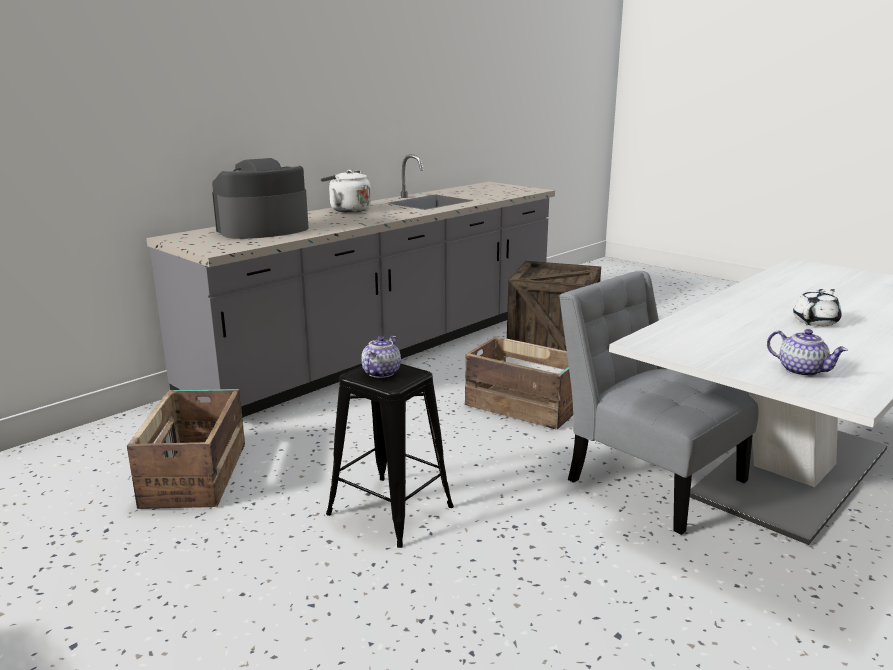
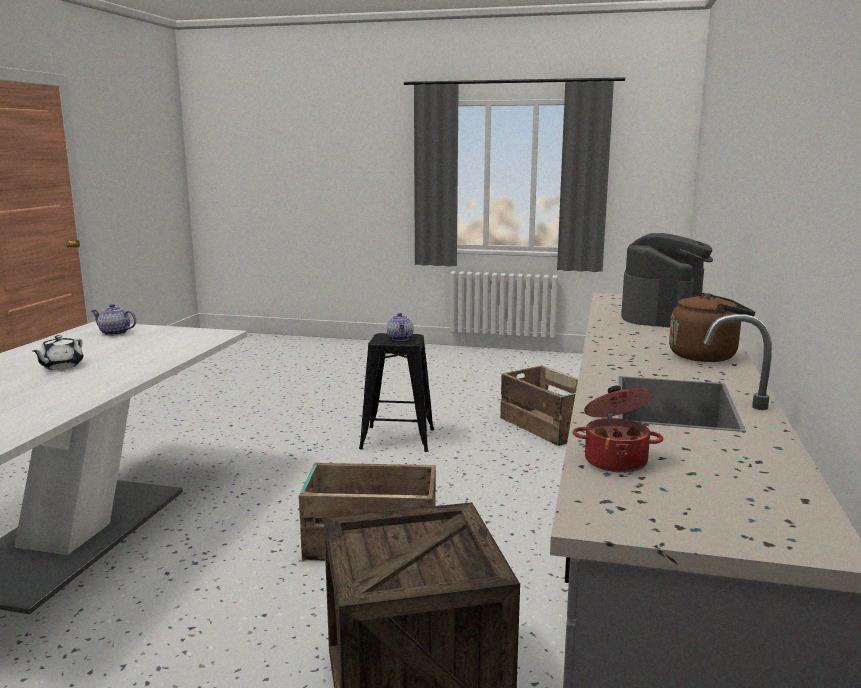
camera: 150 degrees right, 5 degrees down
(347, 210) = (706, 356): white kettle -> brown kettle
(503, 195) = (615, 460): none -> cooking pot
(647, 479) = (216, 499): grey chair -> none

